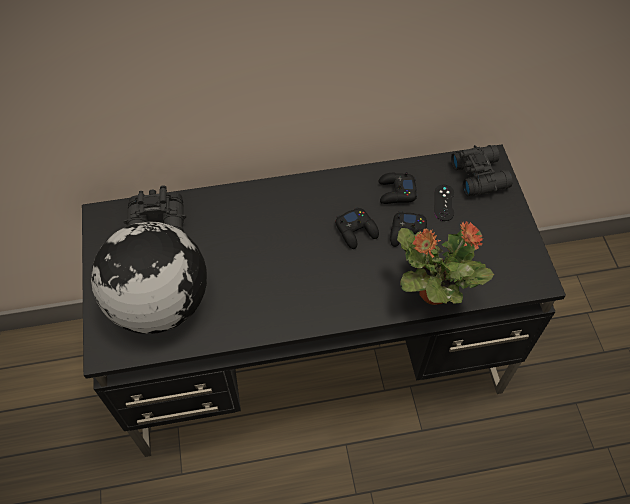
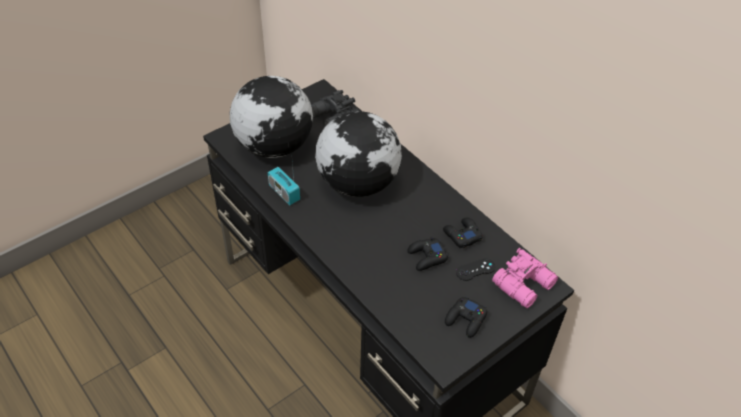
camera: 60 degrees right, 10 degrees down
(242, 324) = (284, 193): none -> radio
(272, 246) = (358, 182): none -> globe
(356, 231) = (406, 224): black game controller -> black game controller (466, 320)
(432, 291) = (382, 291): potted plant -> none
(480, 175) = (525, 284): black binoculars -> pink binoculars

